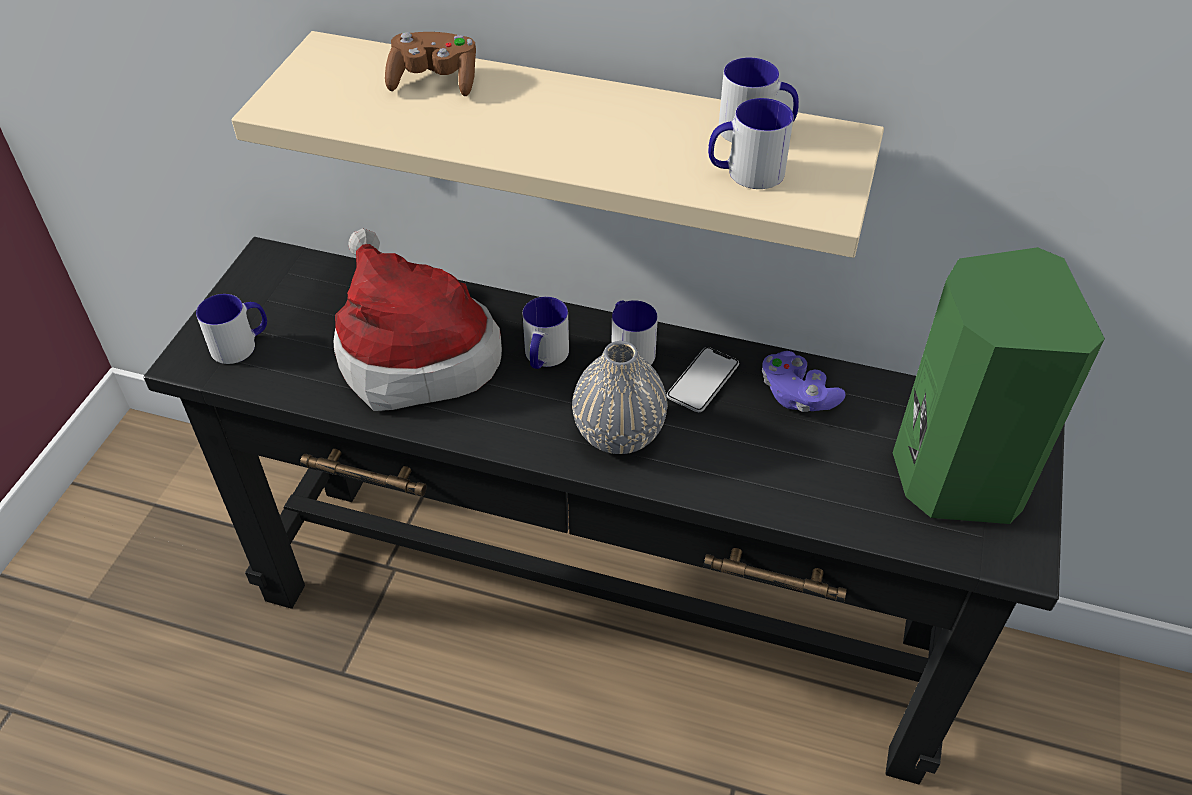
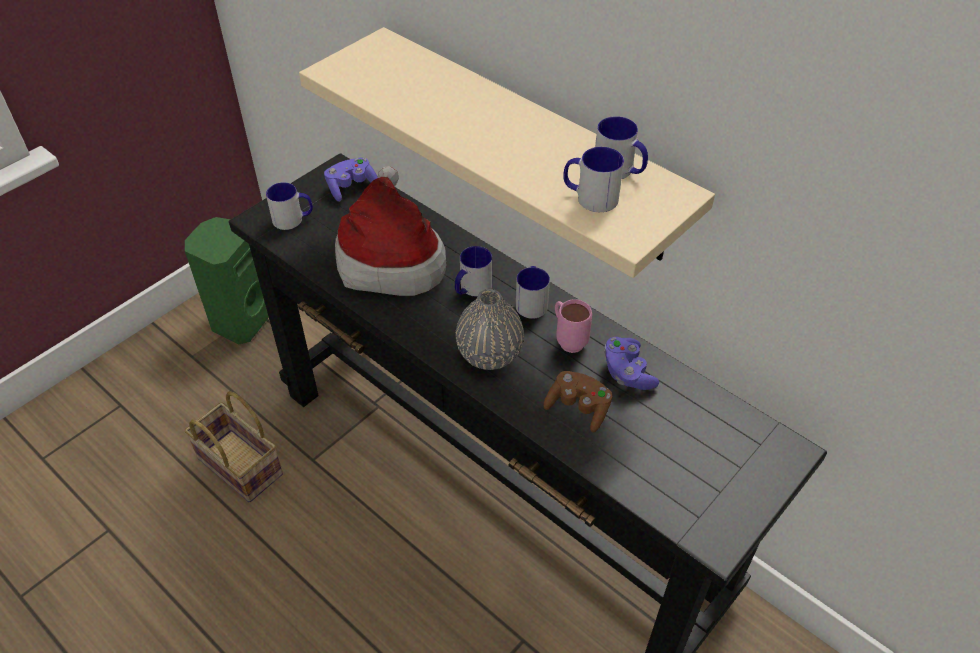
camera: 25 degrees right, 0 degrees up
(238, 725) = (237, 466): none -> basket
(299, 277) = (351, 187): none -> purple game controller
(434, 81) = (434, 80): brown game controller -> brown game controller (578, 408)
(703, 381) = (568, 340): phone -> pink mug
(952, 475) = (704, 467): green speaker -> green speaker (241, 320)

